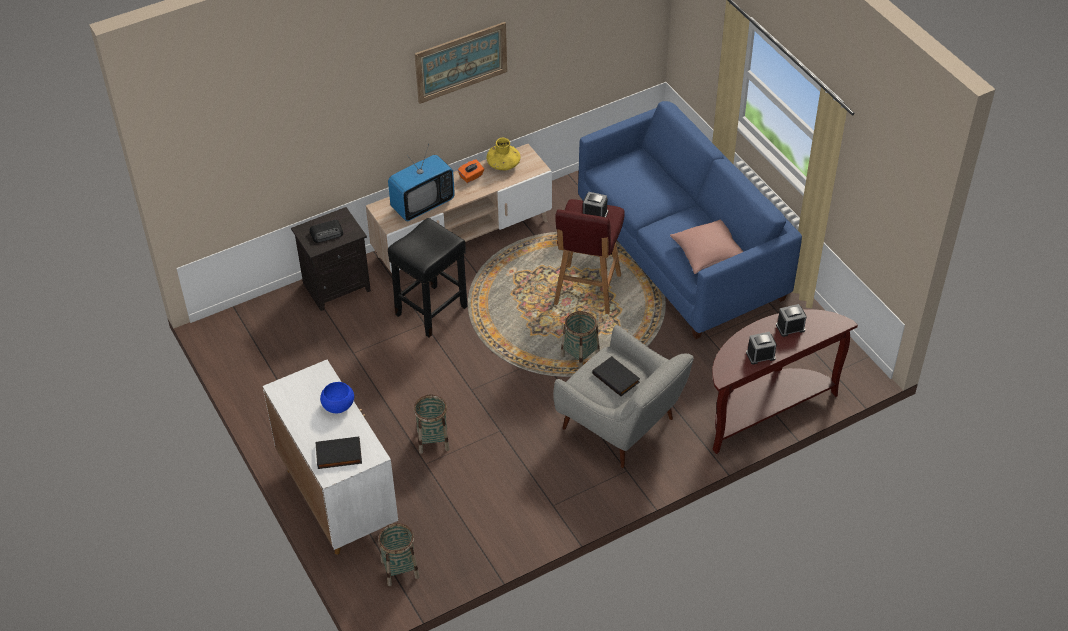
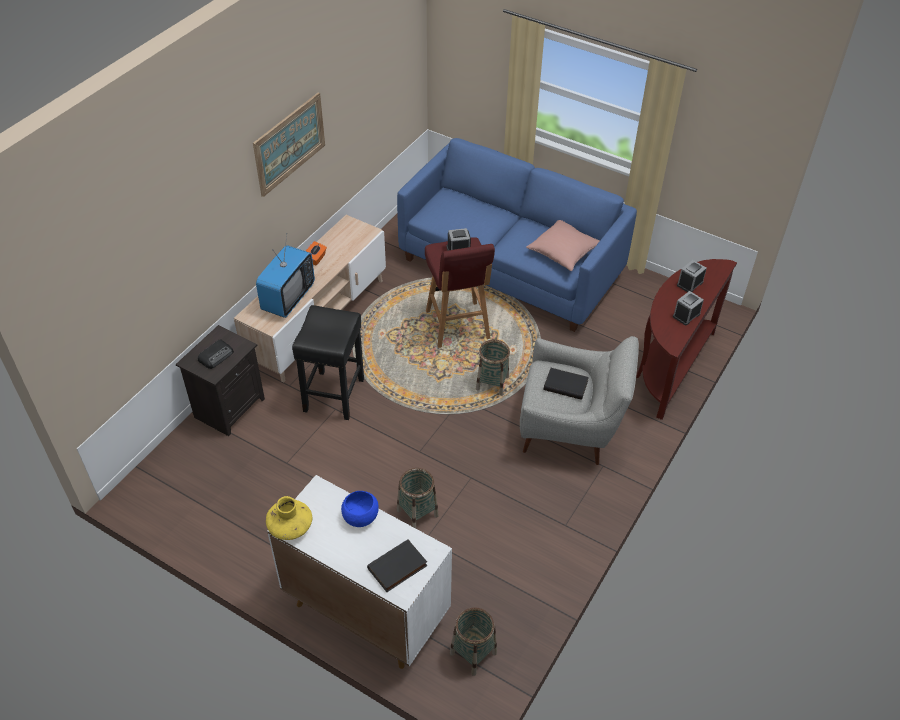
camera: 30 degrees left, 0 degrees up
(503, 164) = (337, 239): yellow vase -> yellow vase (290, 526)

